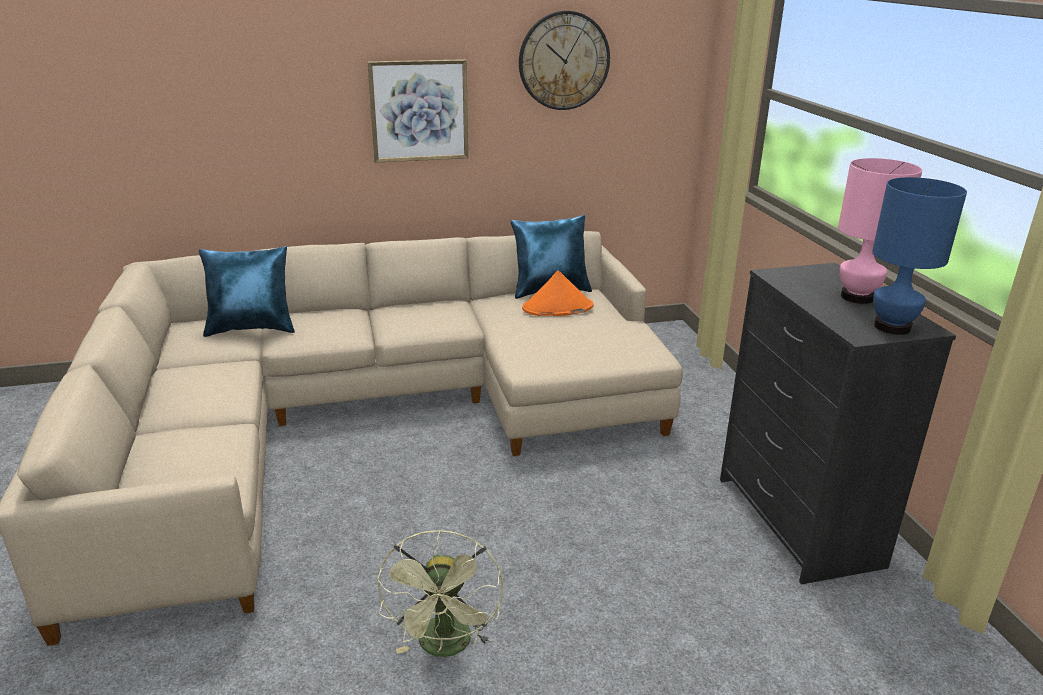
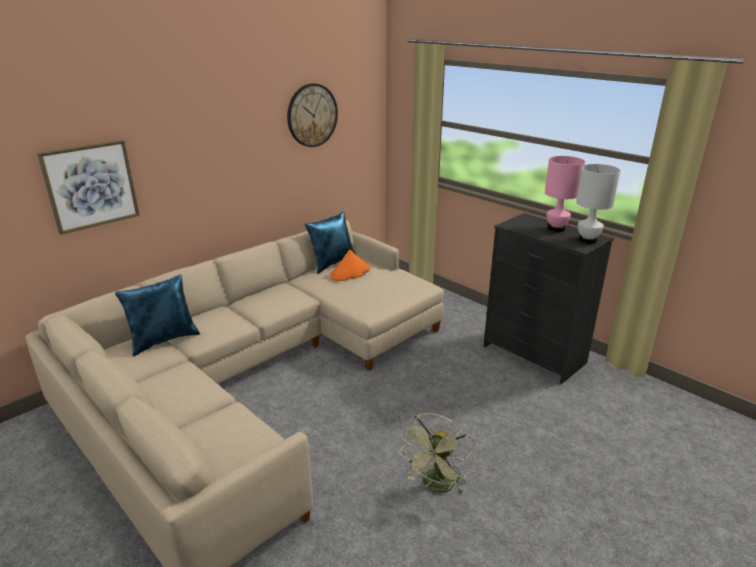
camera: 30 degrees left, 0 degrees up
(419, 111) = (231, 161): picture -> picture (91, 186)
(446, 647) = (436, 487): green fan -> green fan turned 60 degrees clockwise
(892, 327) = (587, 240): blue table lamp -> white table lamp

